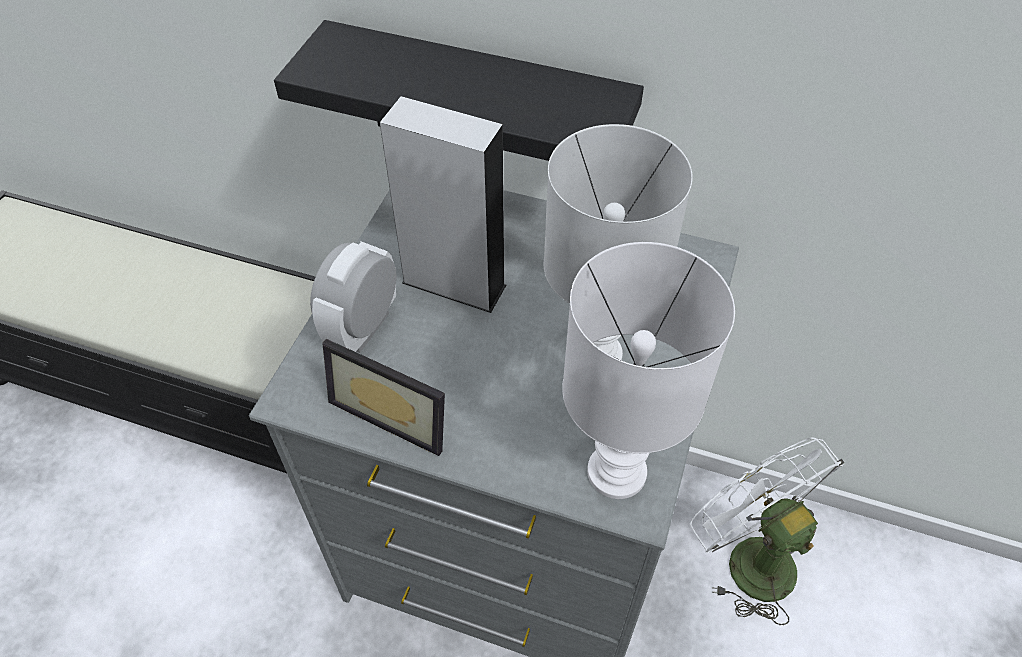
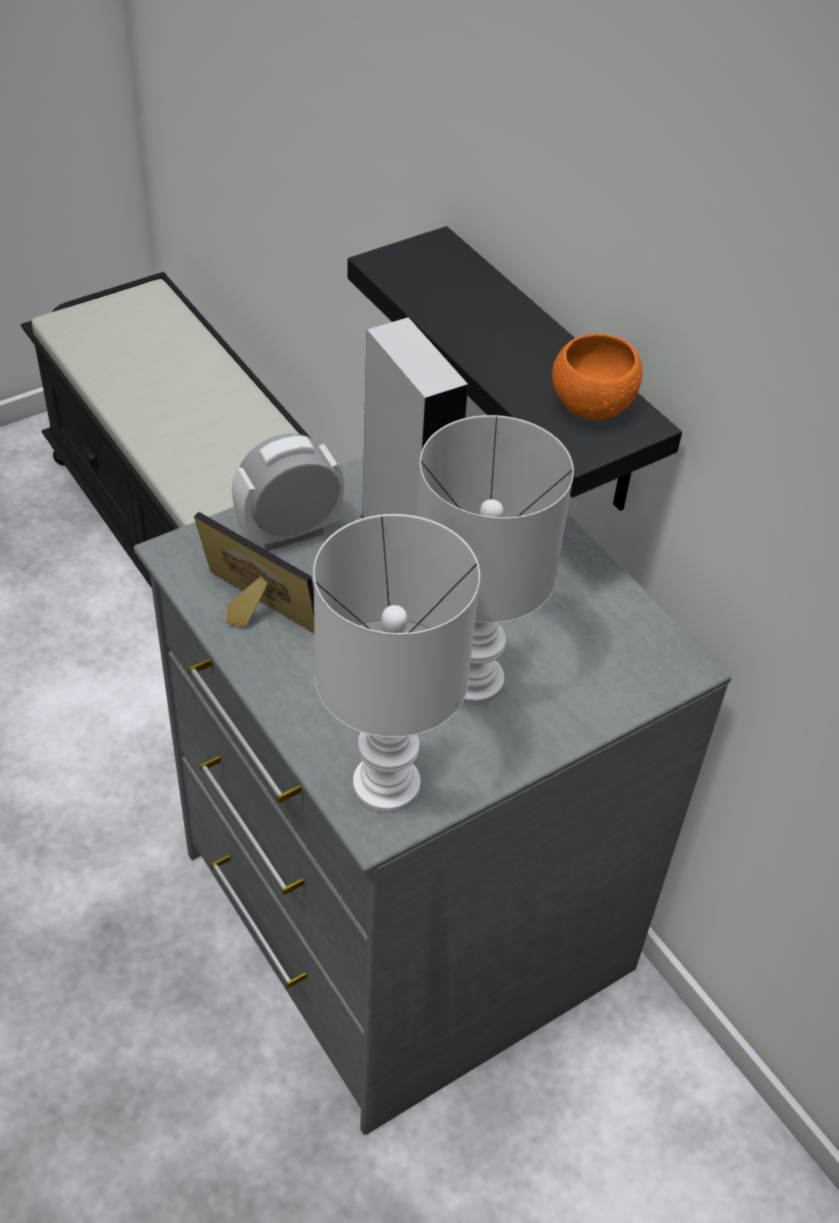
camera: 35 degrees right, 5 degrees down
(395, 410) = (250, 614): picture frame -> picture frame turned 150 degrees clockwise
(569, 99) = (591, 406): none -> orange bowl
(748, 557) = (644, 1122): white fan -> none

